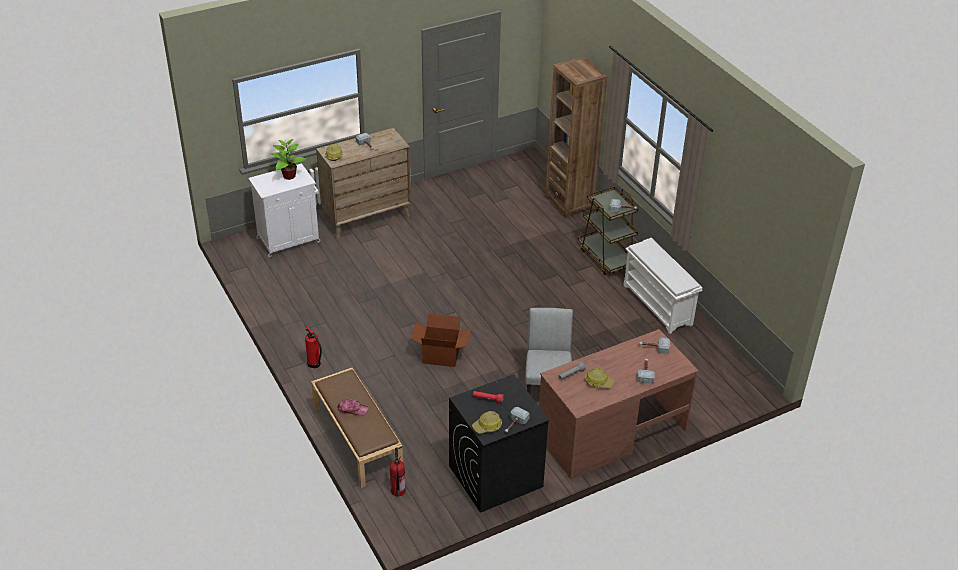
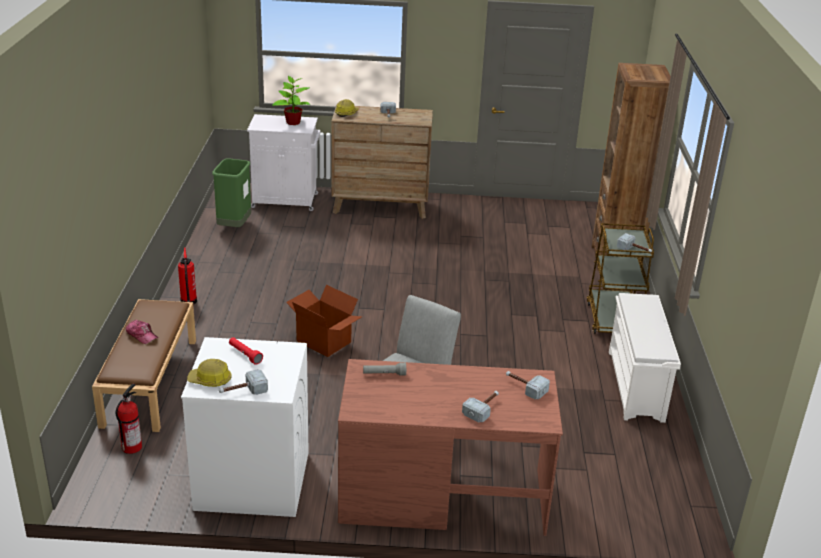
camera: 30 degrees right, 10 degrees down
(275, 281) = (234, 226): none -> green trash can
(495, 477) = (251, 481): black washing machine -> white washing machine
(598, 382) = (410, 394): hard hat -> none

